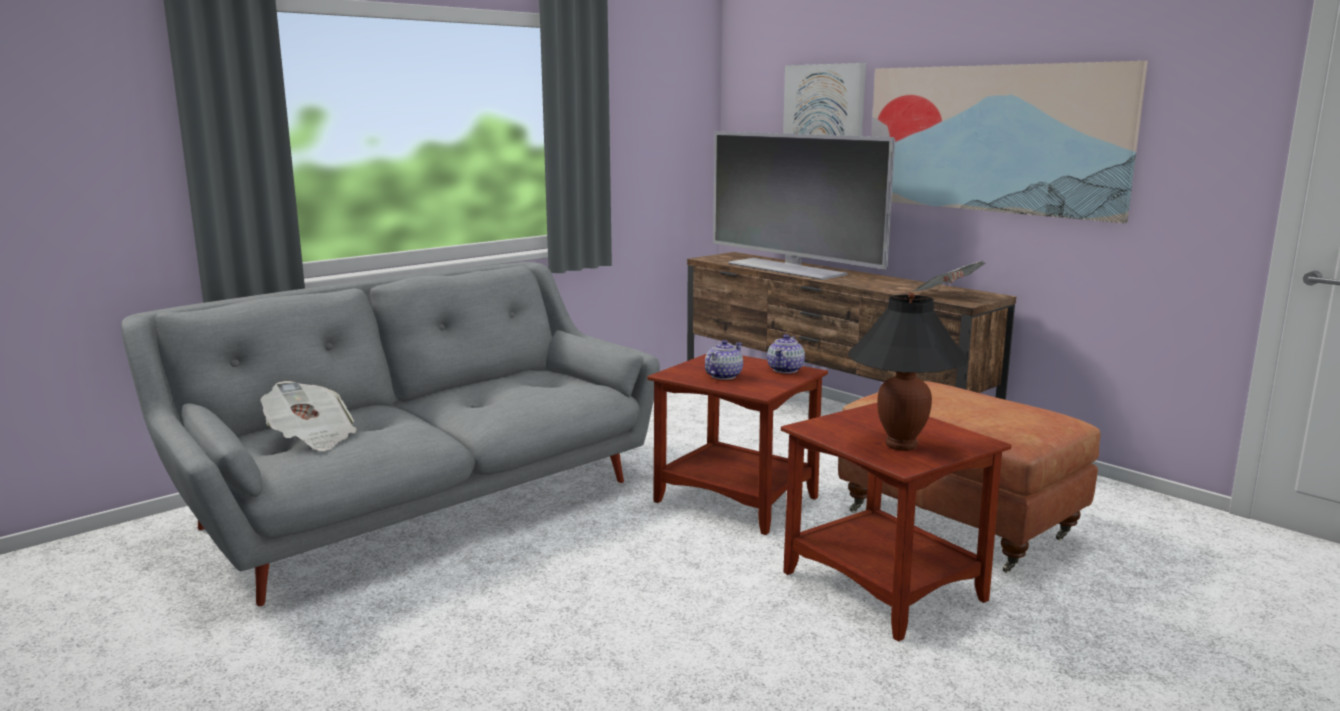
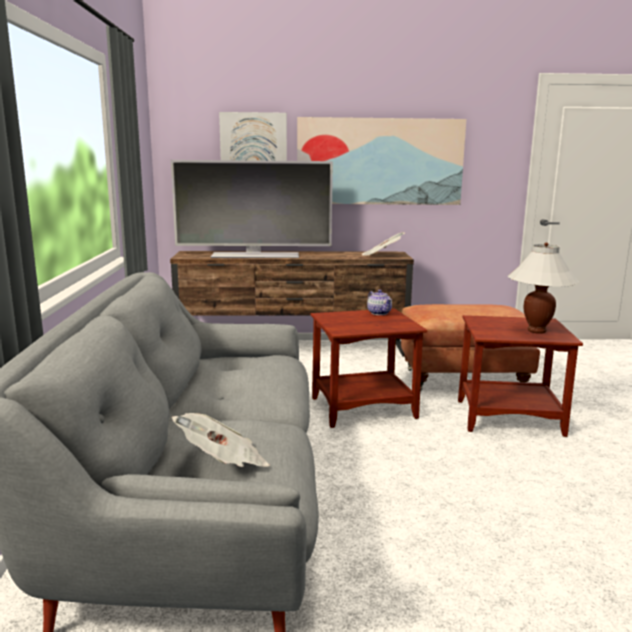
camera: 50 degrees left, 0 degrees up
(723, 376) = (366, 324): teapot -> none
(900, 445) = (536, 331): black table lamp -> white table lamp

